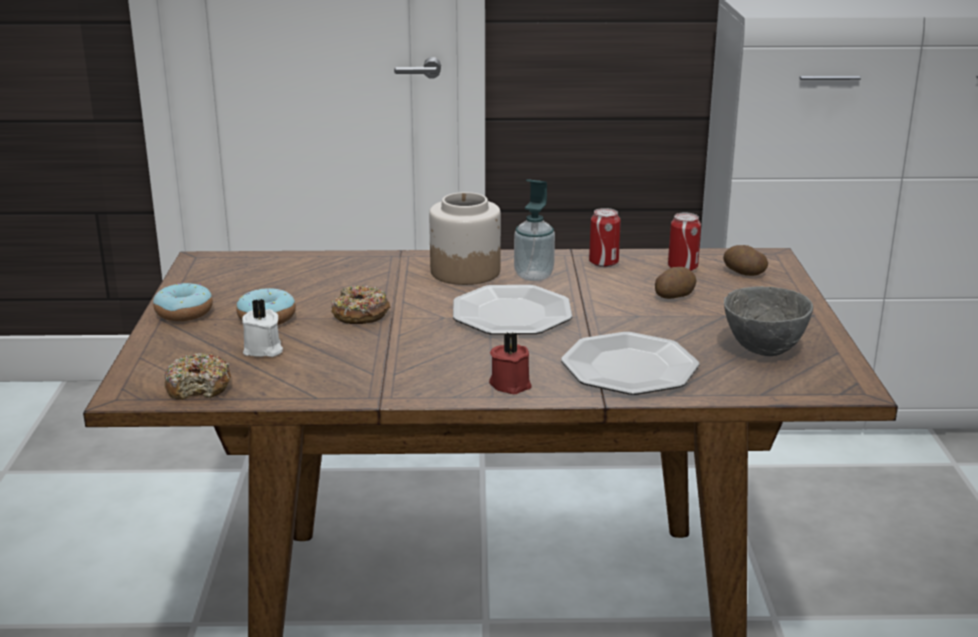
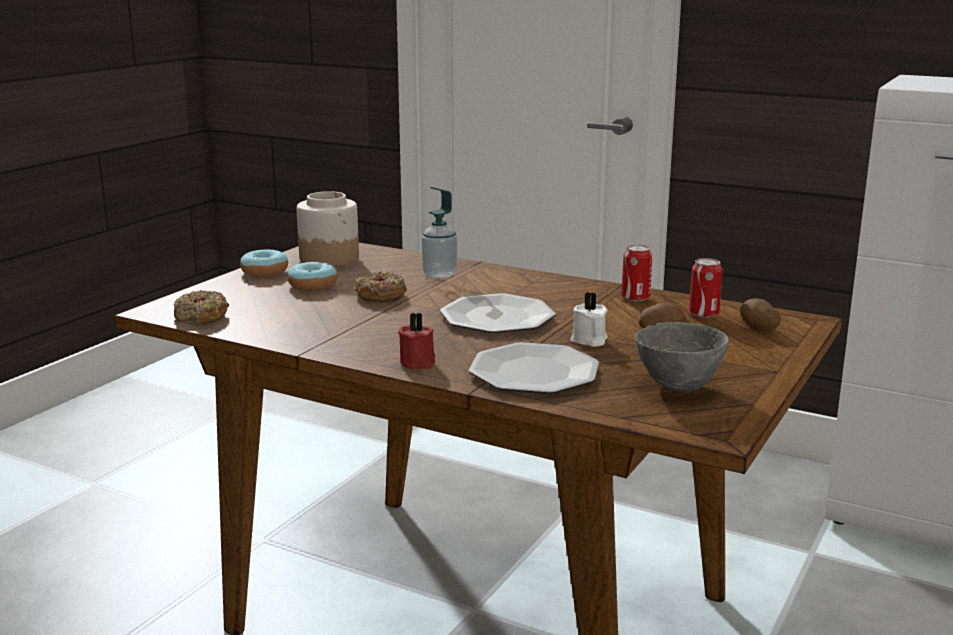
camera: 30 degrees right, 5 degrees down
(263, 350) = (279, 304): white candle -> white candle (589, 340)
(465, 271) = (507, 283): jar -> jar (329, 258)
(533, 275) = (559, 296): soap dispenser -> soap dispenser (439, 275)

